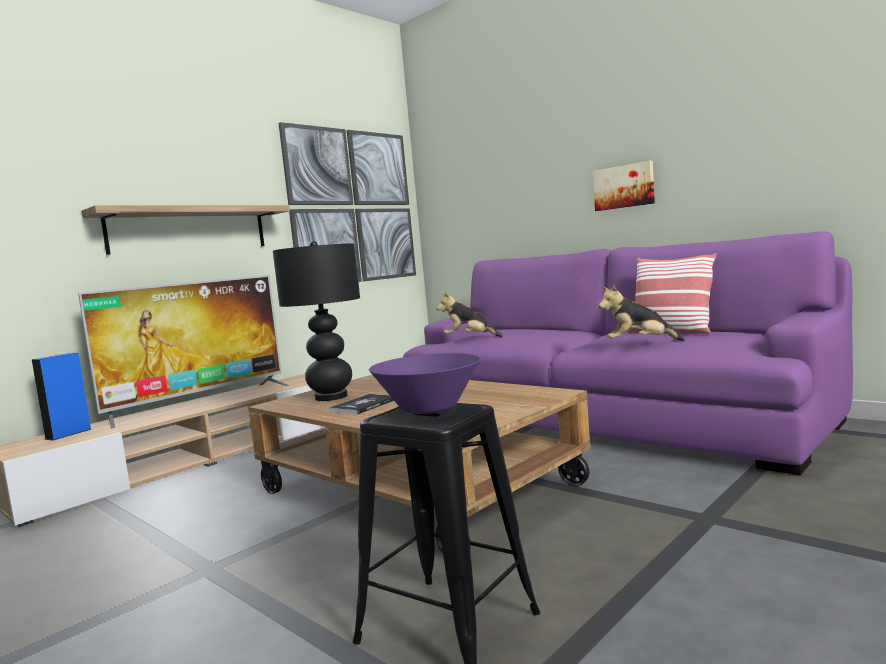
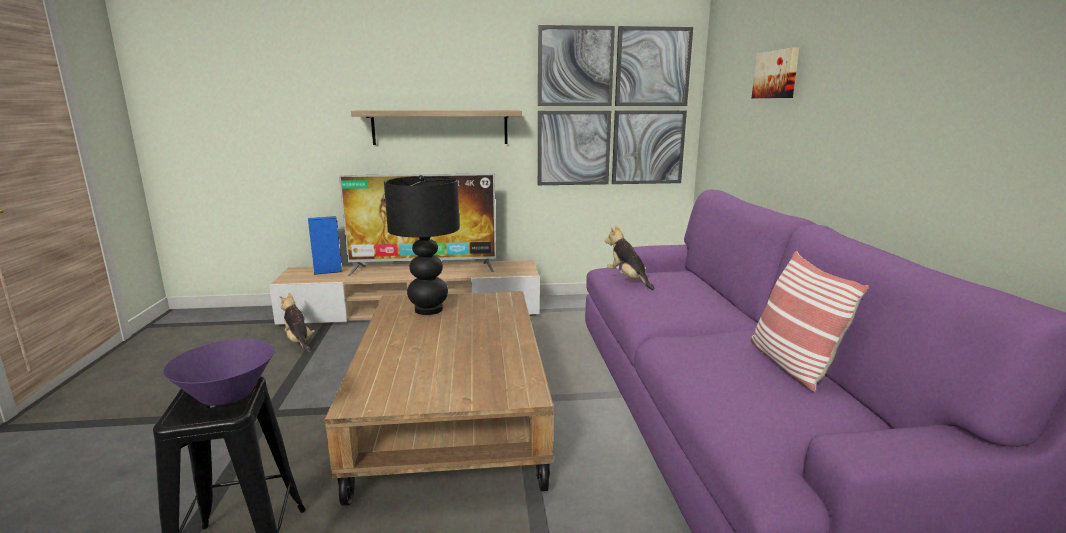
camera: 40 degrees right, 10 degrees up
(363, 405) = (414, 332): book -> none
(624, 186) = (864, 137): picture -> picture (776, 74)
(639, 343) = (702, 369): plush toy -> plush toy (299, 341)

